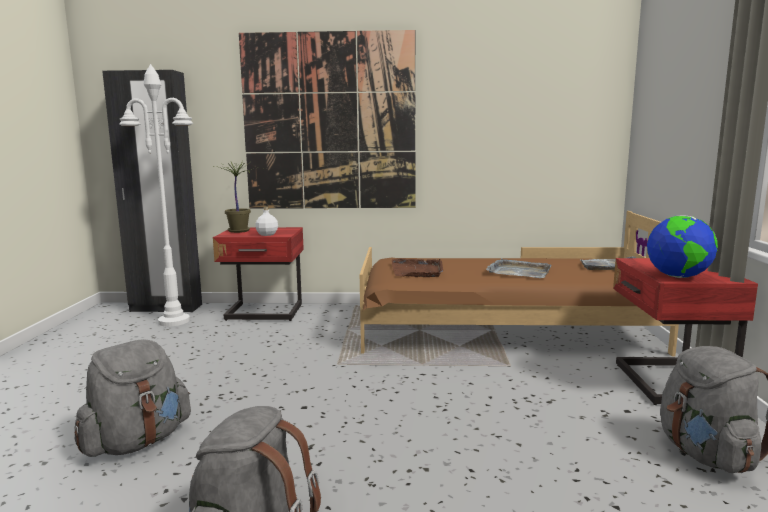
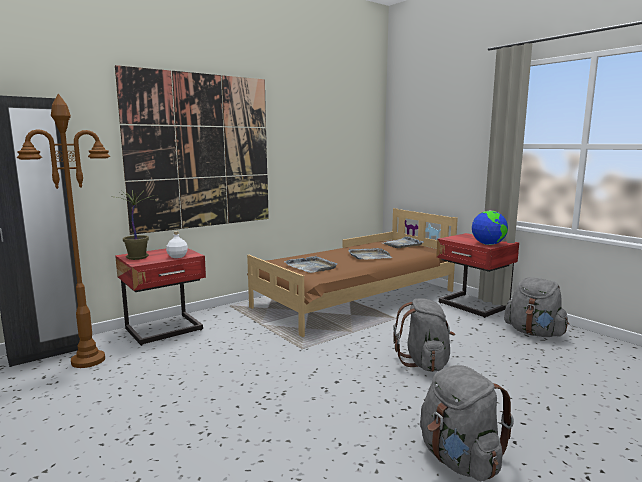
camera: 40 degrees left, 0 degrees up
(137, 442) = (275, 450): grey backpack -> grey backpack (424, 362)
(174, 321) = (88, 360): white floor lamp -> brown floor lamp
(417, 270) = (311, 266): brown tray -> grey tray

